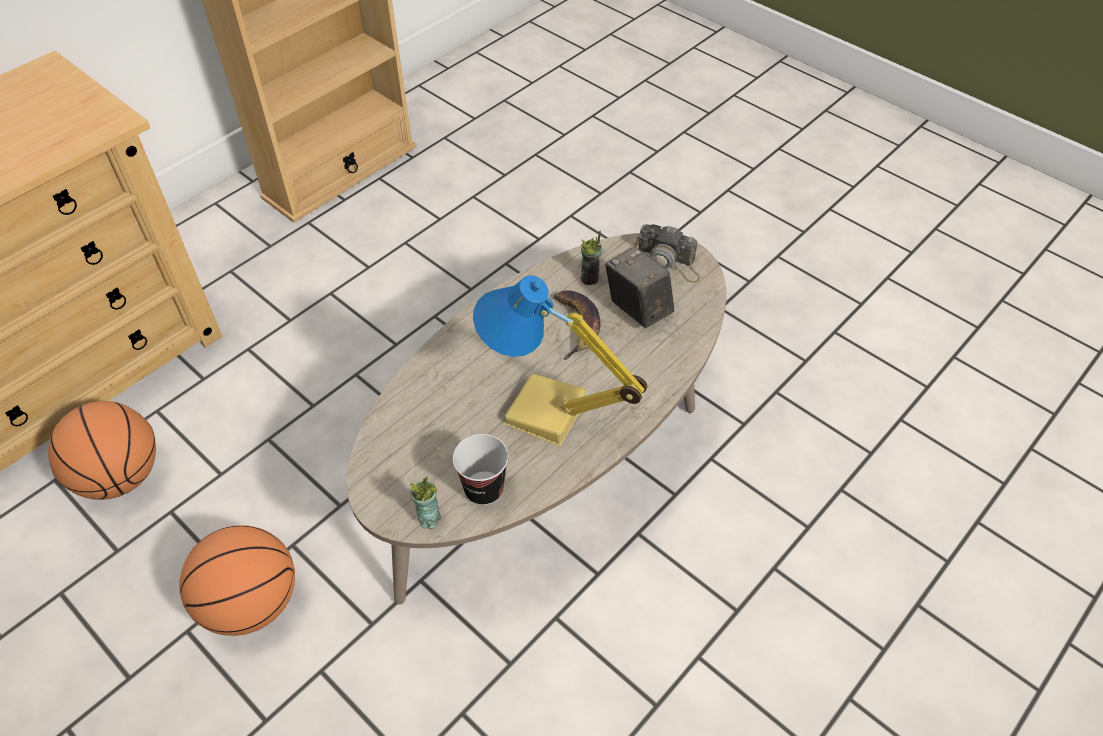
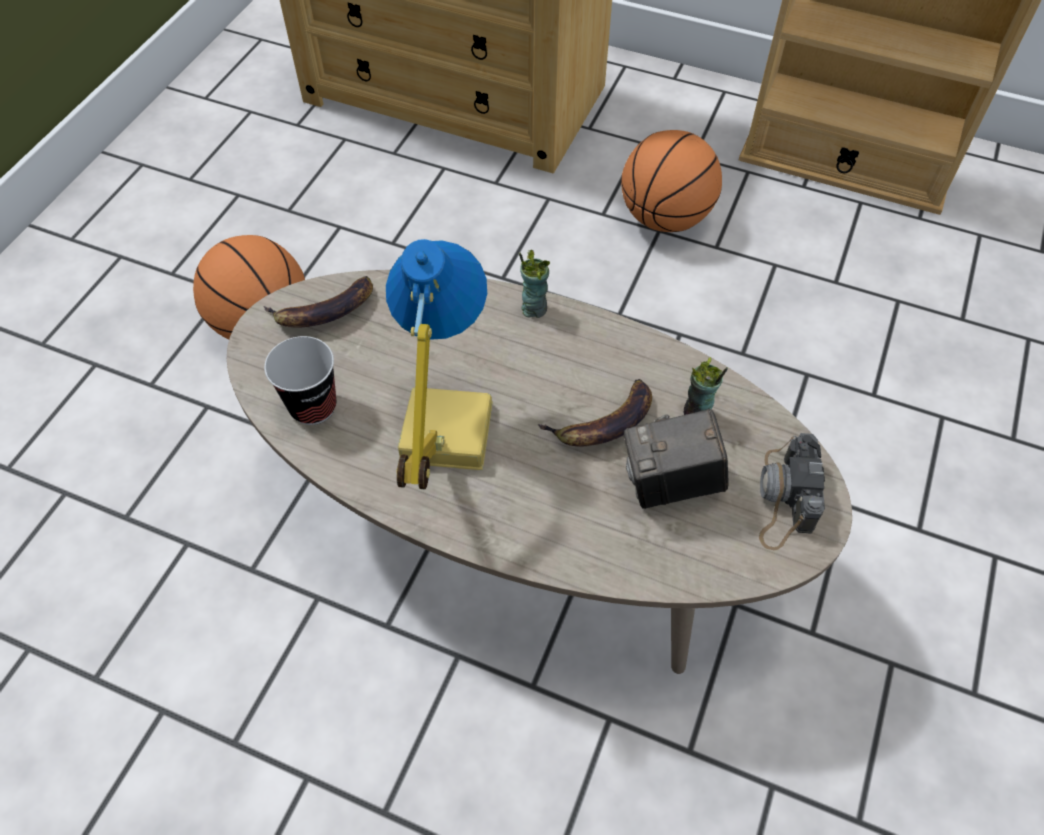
camera: 70 degrees right, 5 degrees up
(121, 476) = (363, 177): basketball -> basketball (664, 218)
(390, 462) = (324, 311): none -> banana
(428, 518) = (260, 369): cup -> cup (534, 308)
(637, 309) = (670, 484): camera -> camera turned 135 degrees counterclockwise

